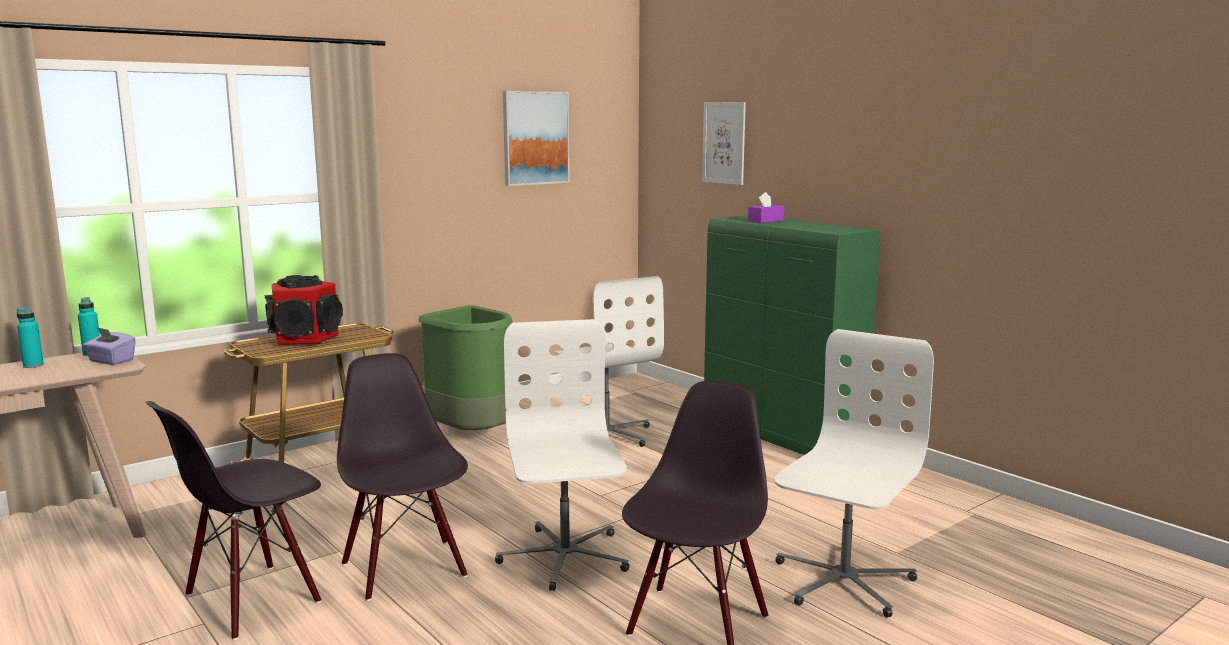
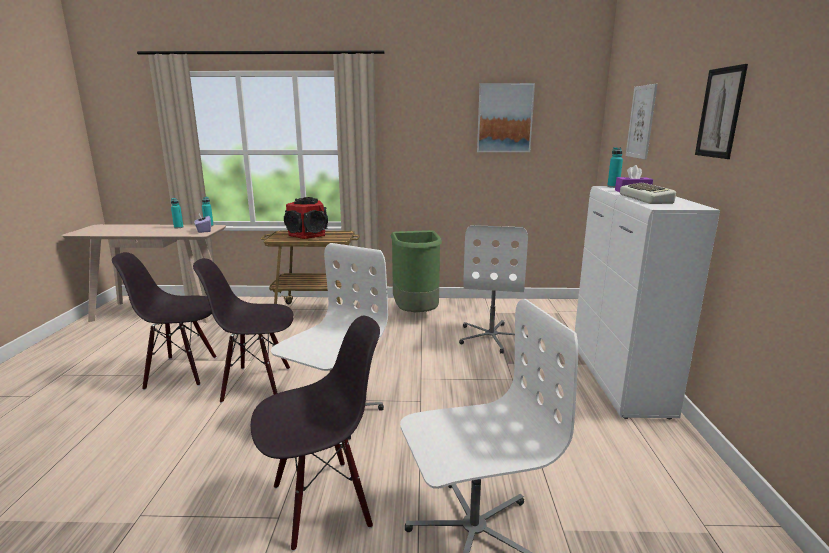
camera: 40 degrees right, 5 degrees up
(406, 569) = (257, 383): black chair -> black chair turned 105 degrees counterclockwise
(732, 218) = (613, 187): none -> turquoise bottle
(782, 437) = (619, 381): green cabinet -> white cabinet
(803, 226) = (647, 199): none -> keyboard
(852, 138) = (720, 113): none -> picture

